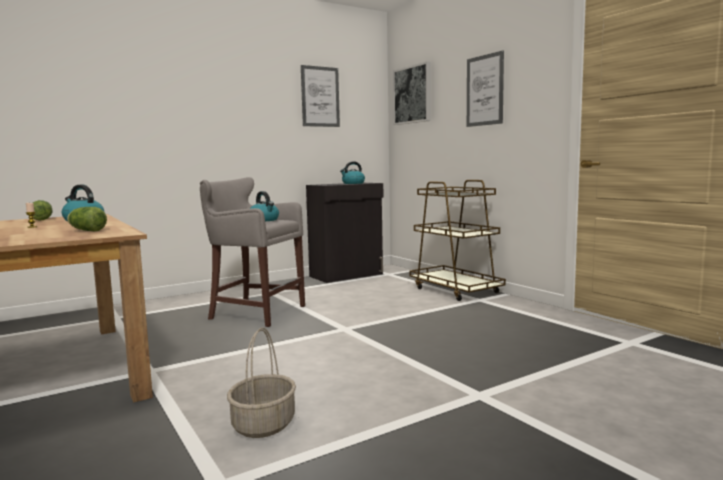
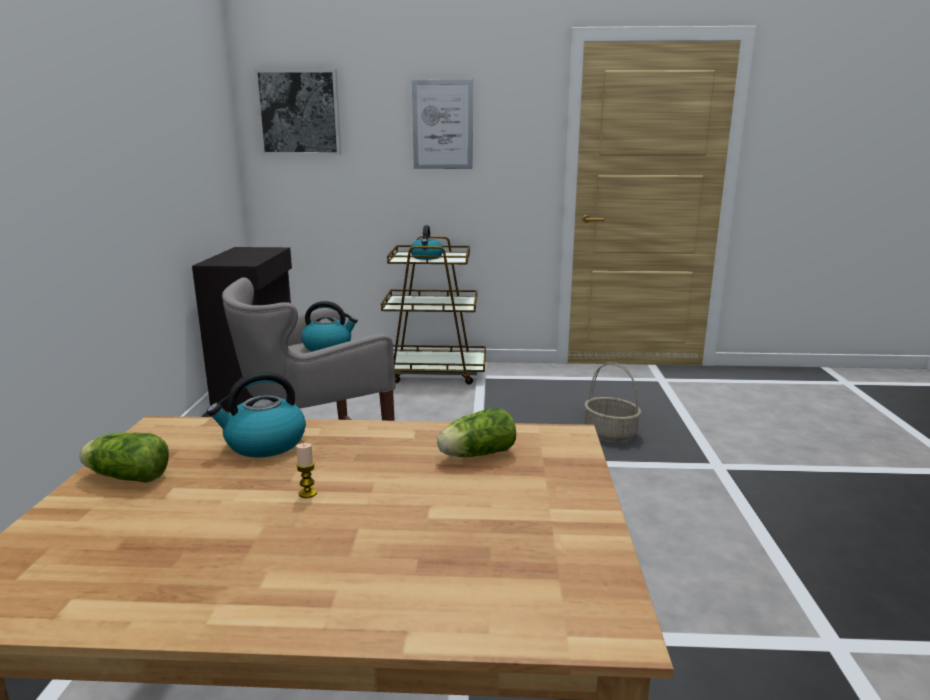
camera: 55 degrees left, 10 degrees up
(264, 425) = (712, 584): basket -> basket (611, 433)
(320, 96) = (184, 110): picture -> none
(353, 183) = (254, 253): kettle -> kettle (427, 257)

